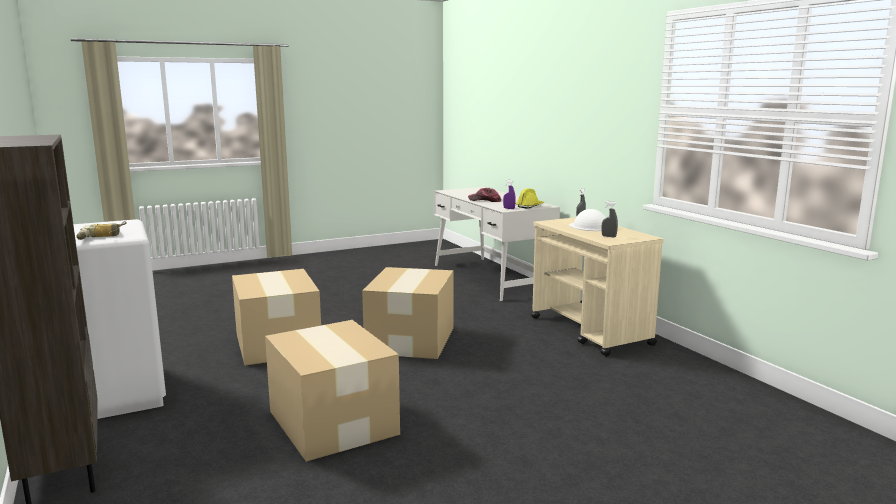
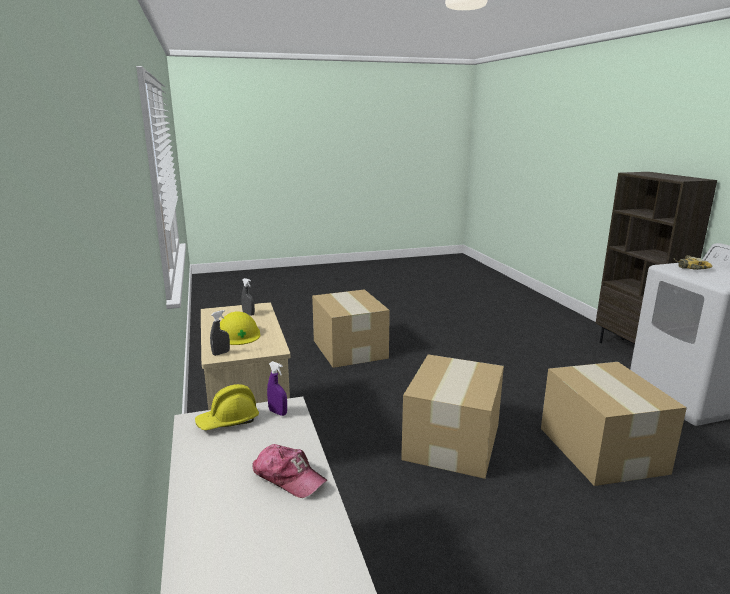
camera: 170 degrees left, 5 degrees up
(332, 423) = (497, 363): cardboard box -> cardboard box (350, 348)
(589, 226) = (238, 334): white hard hat -> yellow hard hat

